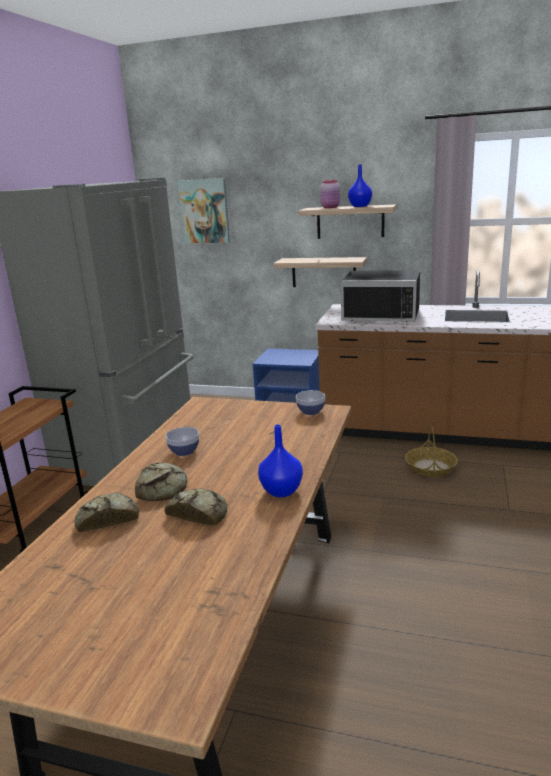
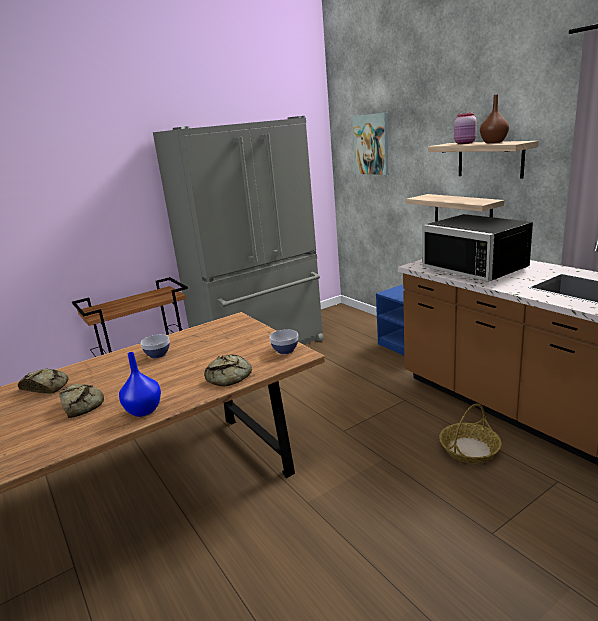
camera: 40 degrees right, 0 degrees up
(163, 488) = (101, 378): bread -> bread (230, 376)
(360, 206) = (494, 142): blue vase -> brown vase

